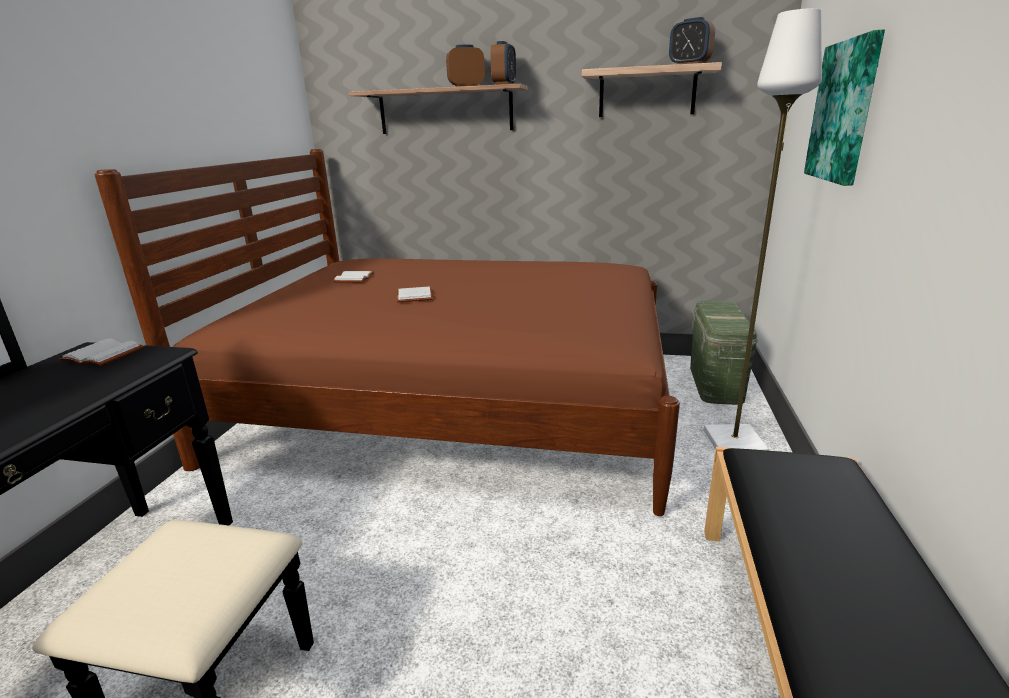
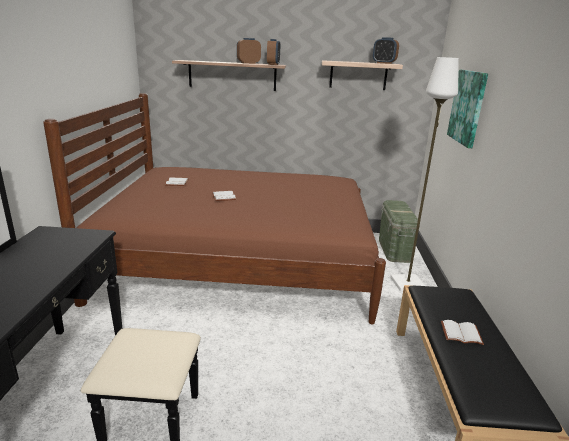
camera: 10 degrees left, 0 degrees up
(106, 354) = (61, 234): white book -> white book (461, 333)

